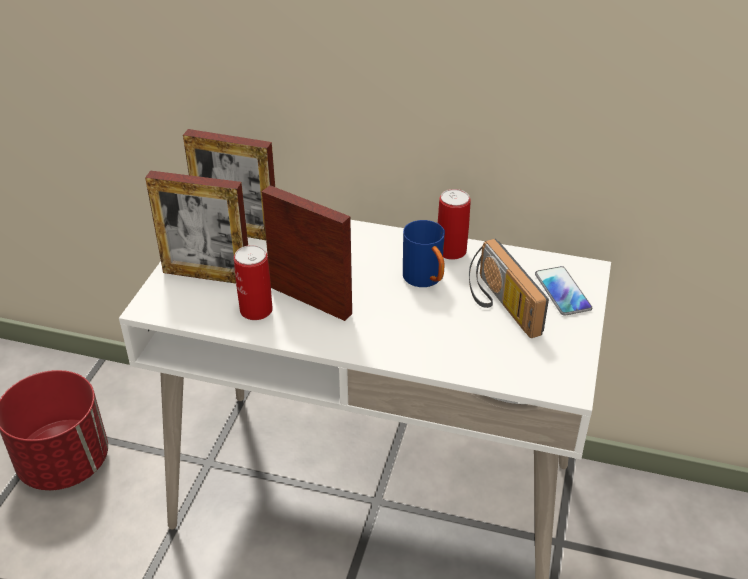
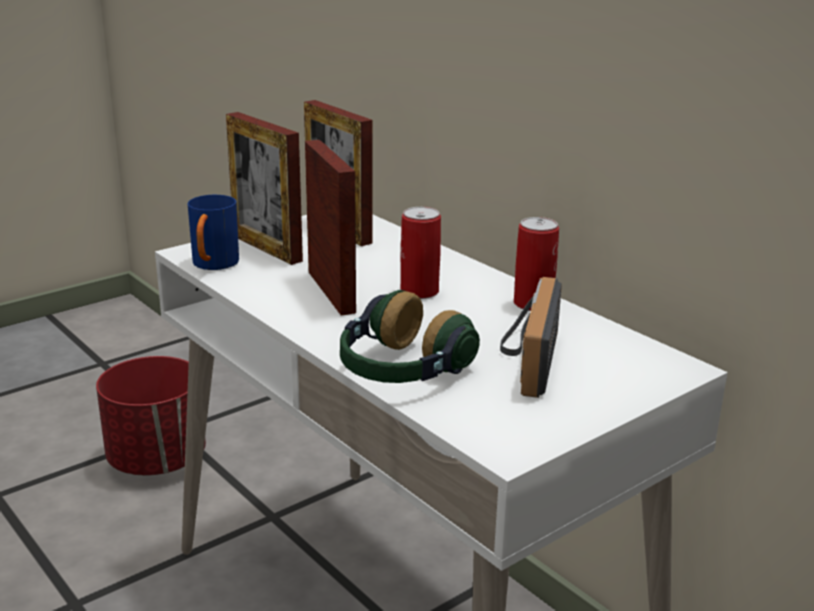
camera: 35 degrees right, 15 degrees down
(256, 310) = (271, 282): can -> can (419, 291)
(426, 280) = (471, 315): blue mug -> blue mug (213, 266)
(442, 354) = (401, 371): none -> headphones
(562, 292) = (621, 374): phone -> none

